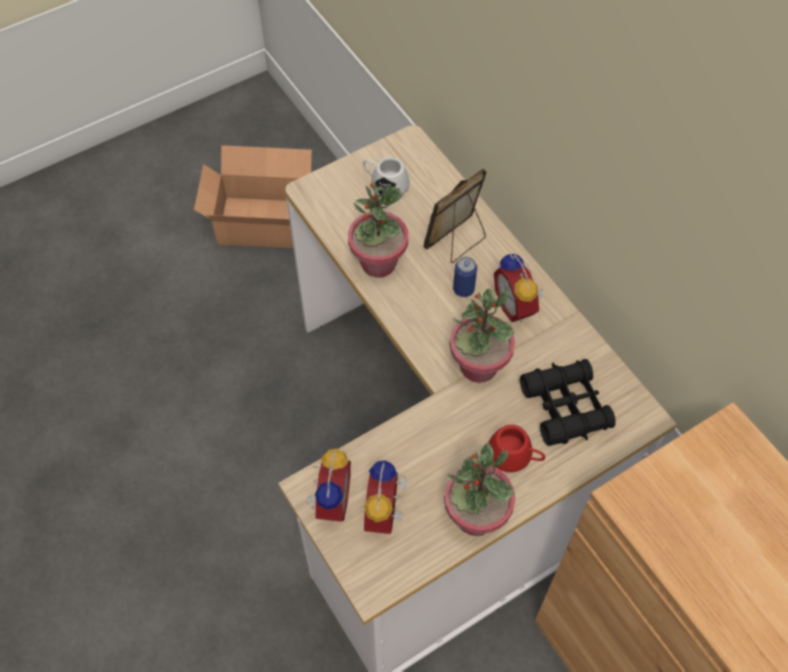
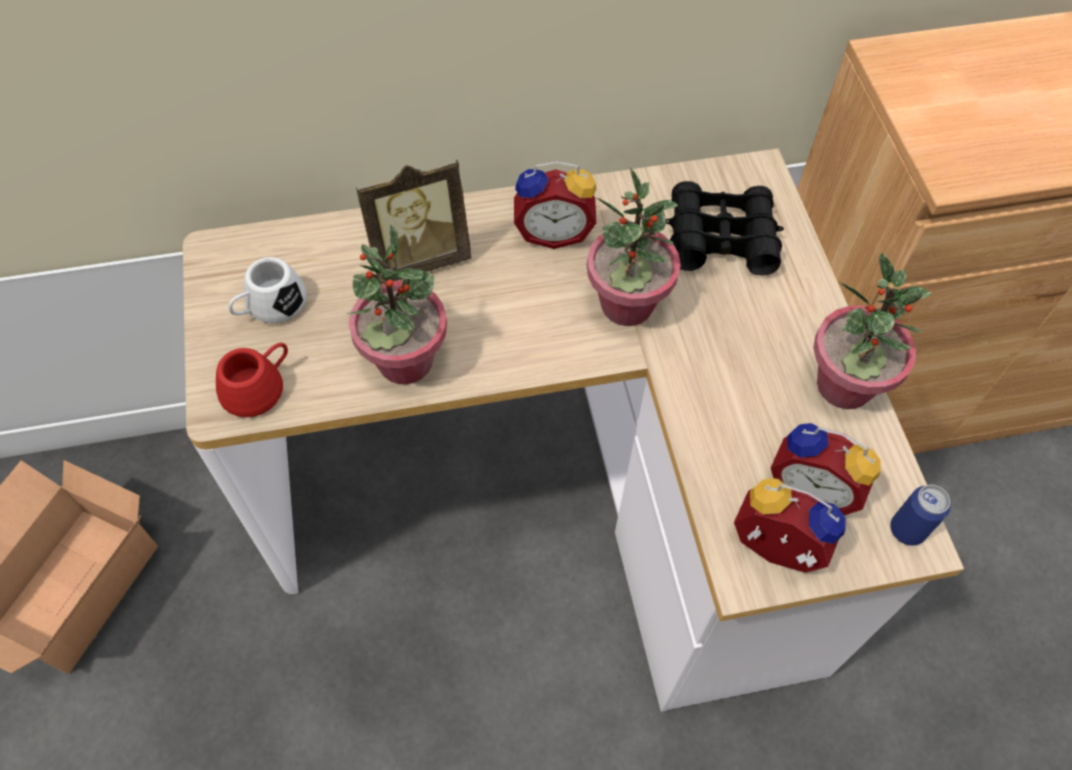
camera: 70 degrees left, 0 degrees up
(457, 241) = (419, 258): picture frame -> picture frame turned 90 degrees counterclockwise
(463, 289) = (500, 278): can -> can (907, 530)
(515, 456) = (771, 313): red mug -> red mug (259, 387)

